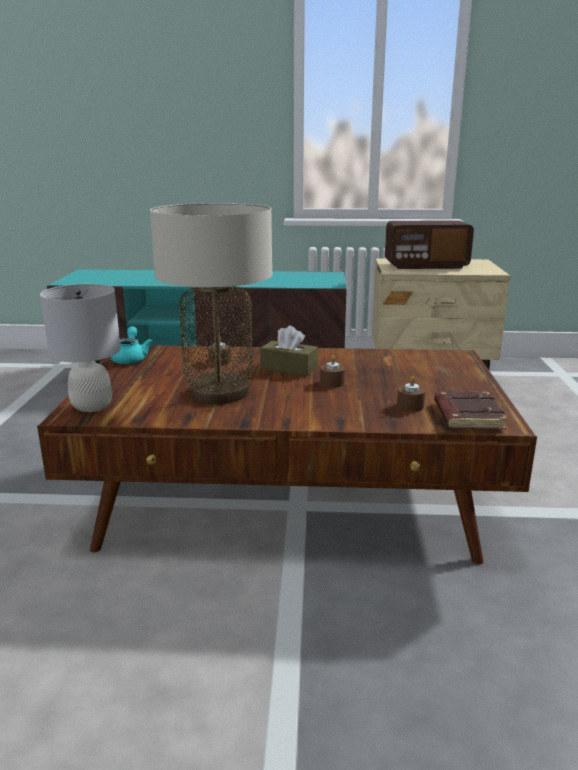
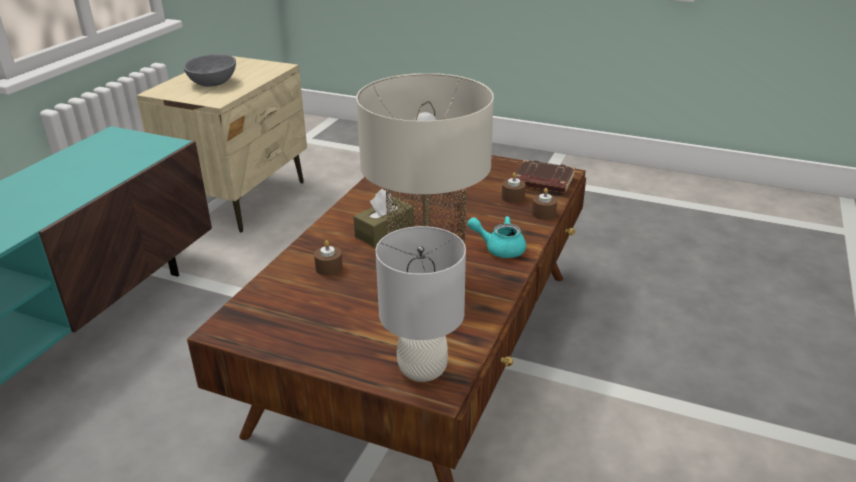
camera: 70 degrees left, 10 degrees up
(130, 358) = (263, 331): turquoise teapot -> turquoise teapot (499, 248)
(332, 383) = (440, 218): brown candle -> brown candle (543, 213)
(426, 266) = (213, 83): radio -> grey bowl

